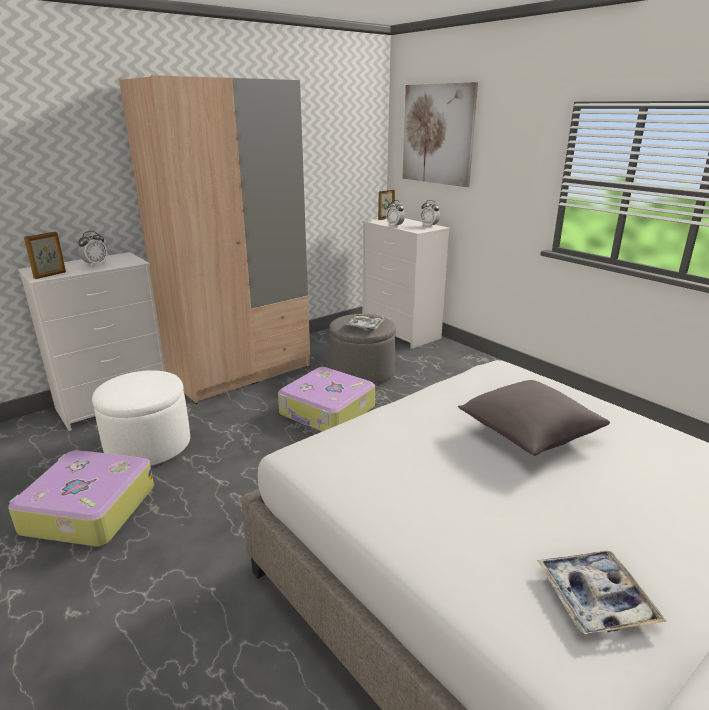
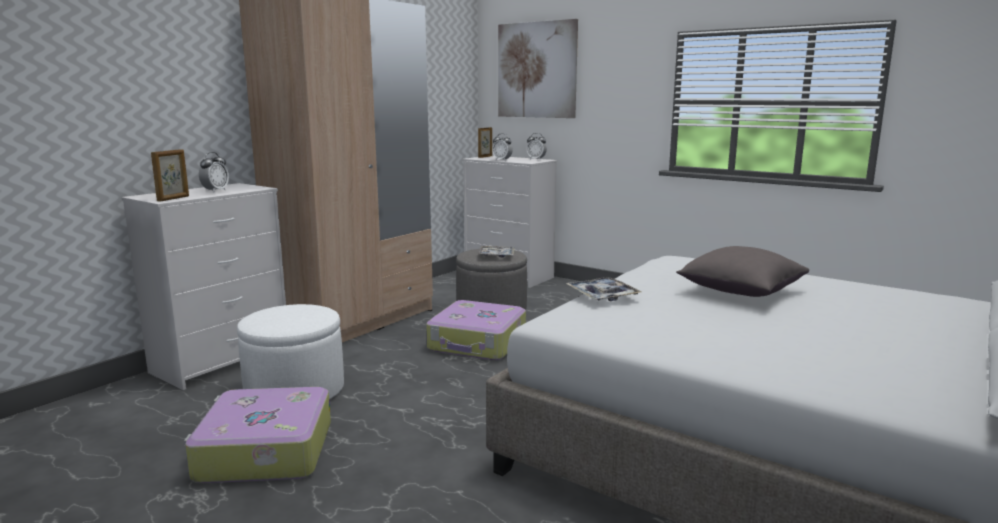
camera: 15 degrees left, 10 degrees down
(595, 598) = (880, 367): tray -> tray (602, 295)

